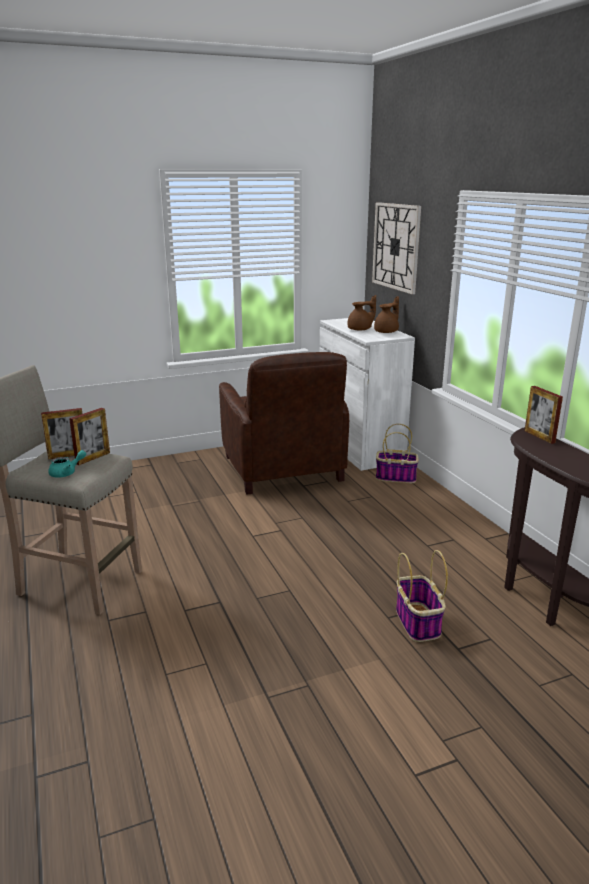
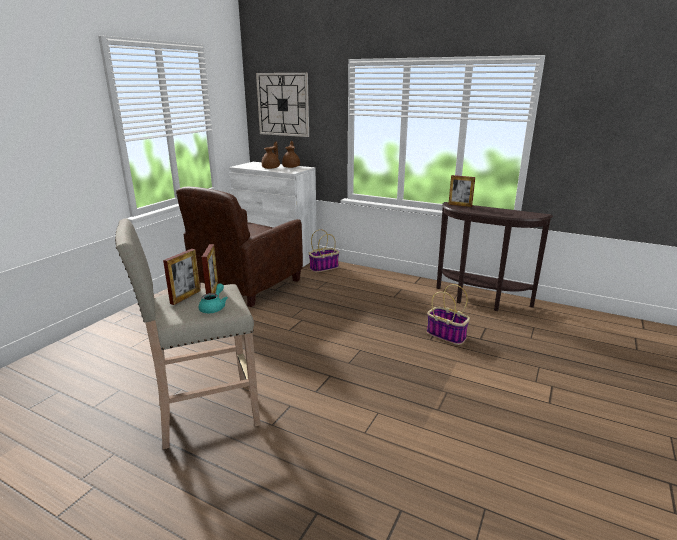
camera: 40 degrees left, 0 degrees up
(283, 469) = (246, 284): brown armchair -> brown armchair turned 90 degrees clockwise

